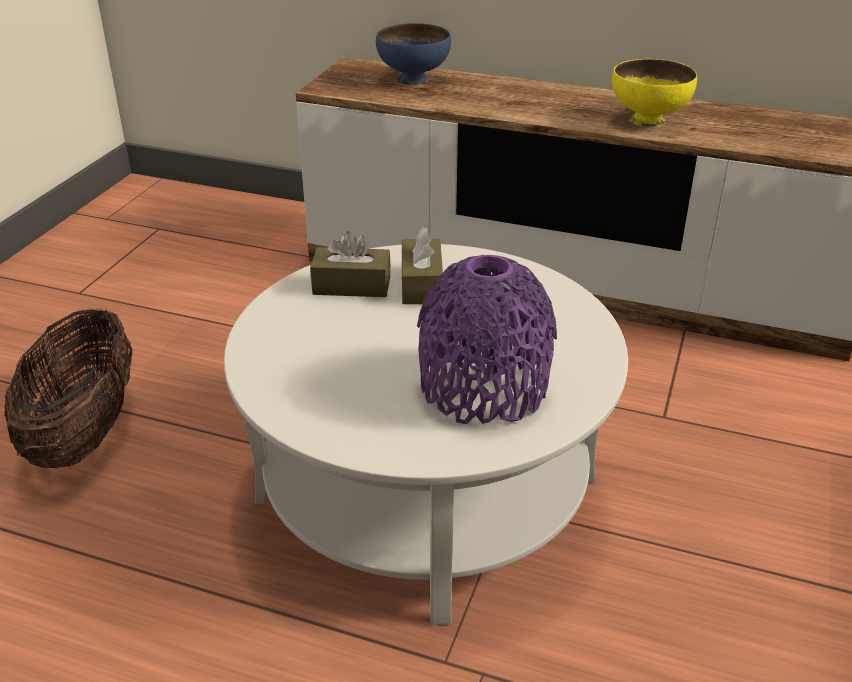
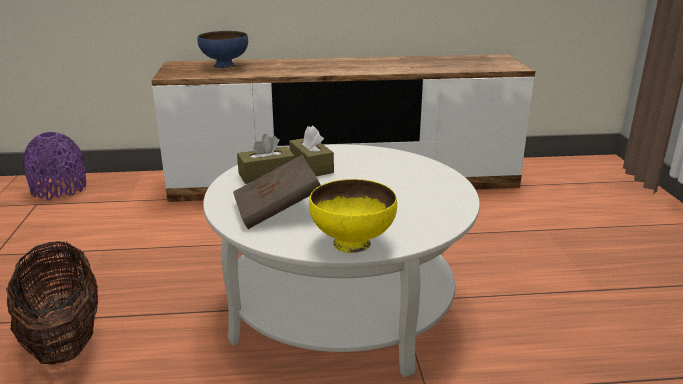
camera: 25 degrees left, 10 degrees down
(315, 353) = (277, 211): none -> brown book
(484, 387) = (400, 205): purple vase -> purple vase (59, 189)
(648, 121) = (385, 67): yellow bowl -> yellow bowl (353, 244)

